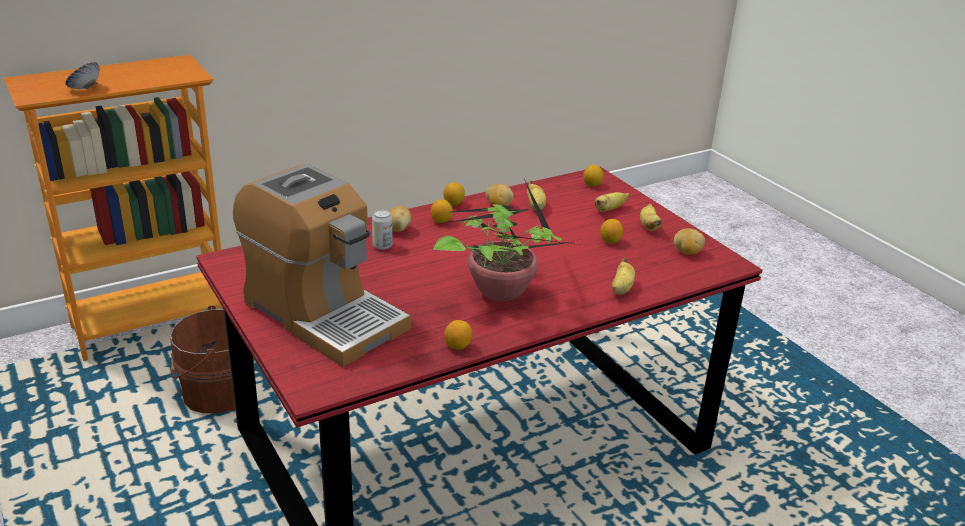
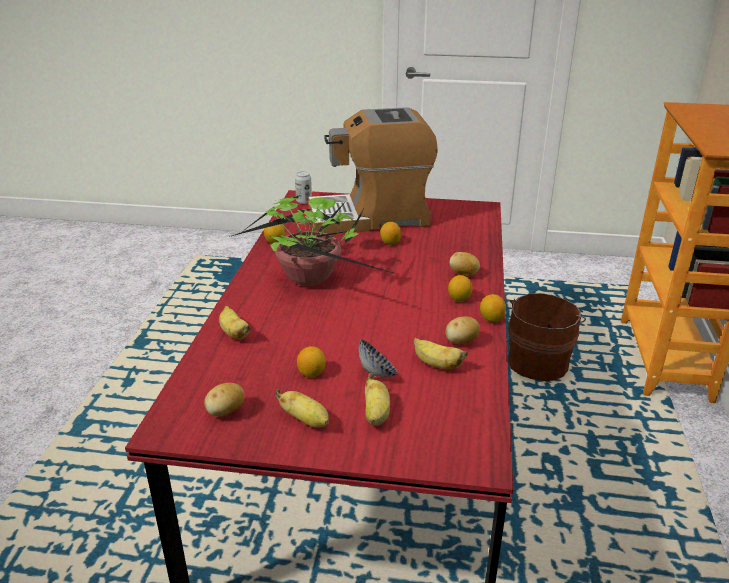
camera: 130 degrees right, 0 degrees up
(85, 89) = (695, 118): bowl -> bowl (377, 373)
(382, 246) = (442, 260): can -> can (304, 201)
(592, 185) = (454, 440): lemon -> lemon (390, 243)

